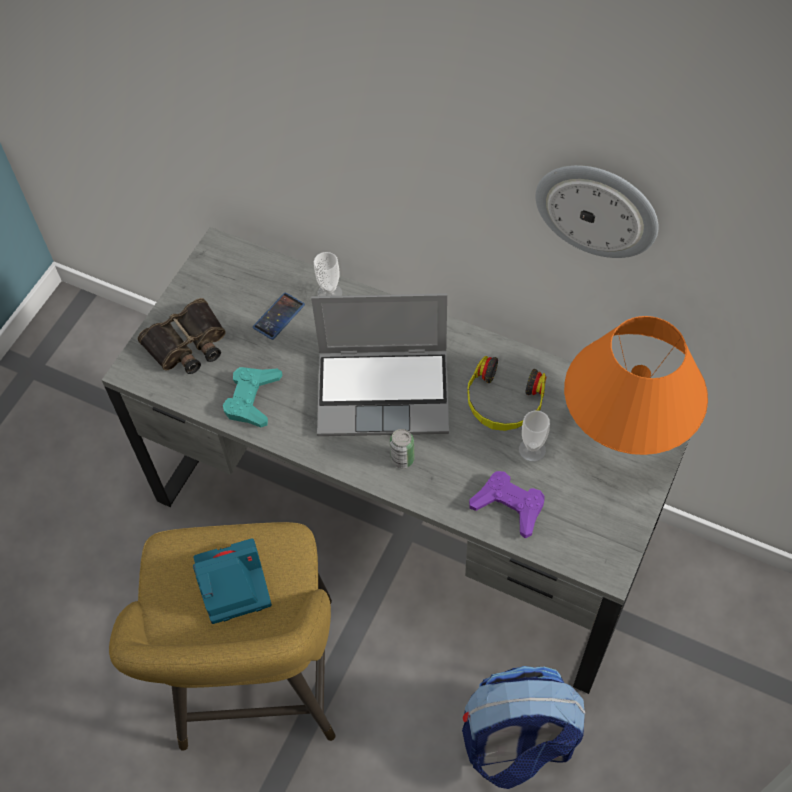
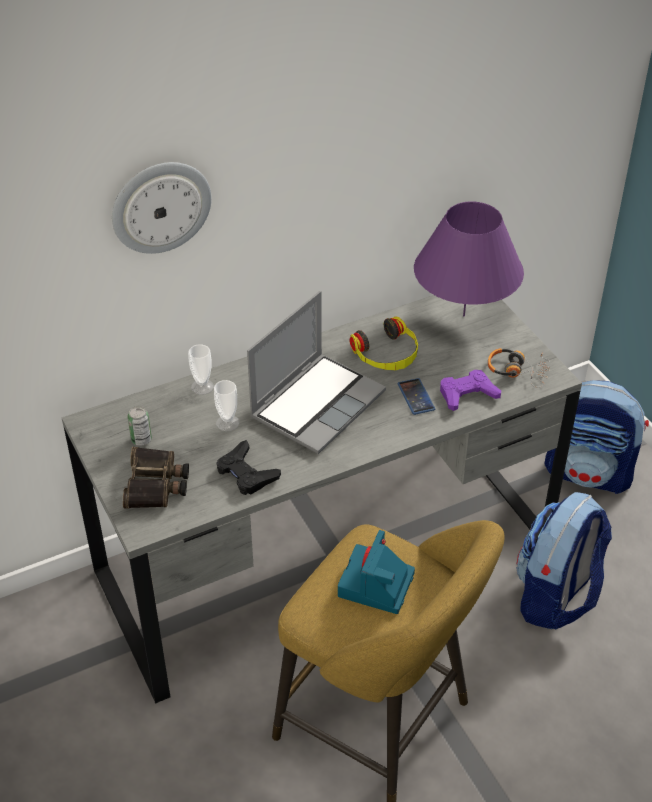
camera: 55 degrees left, 15 degrees down
(252, 399) = (246, 473): turquoise game controller -> black game controller
(278, 316) = (190, 422): phone -> phone (416, 397)
(402, 459) = (380, 424): can -> can (141, 440)
(532, 449) = (436, 361): cup -> cup (227, 423)
(585, 530) = (518, 371): none -> headphones
(597, 209) = (387, 153): wall clock -> wall clock (160, 206)
(624, 430) = (463, 316): orange table lamp -> purple table lamp
(708, 678) = (589, 473): none -> backpack

